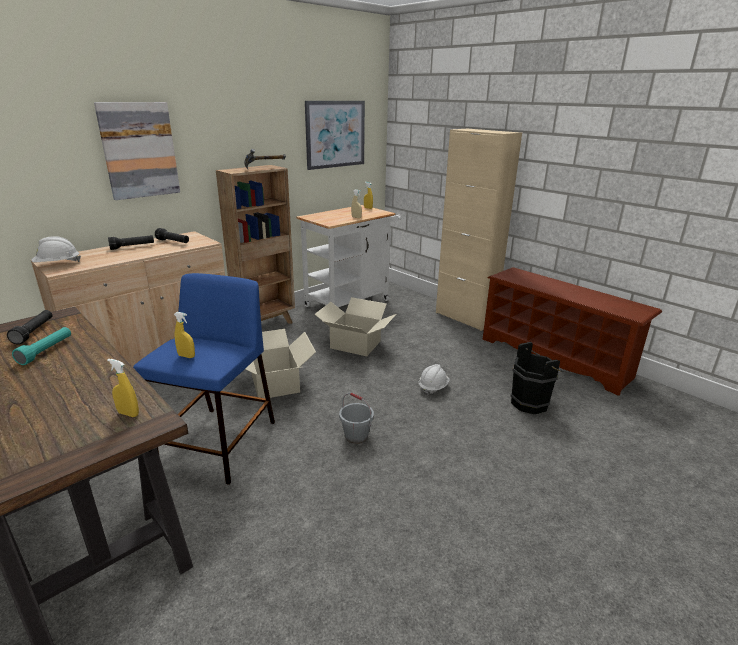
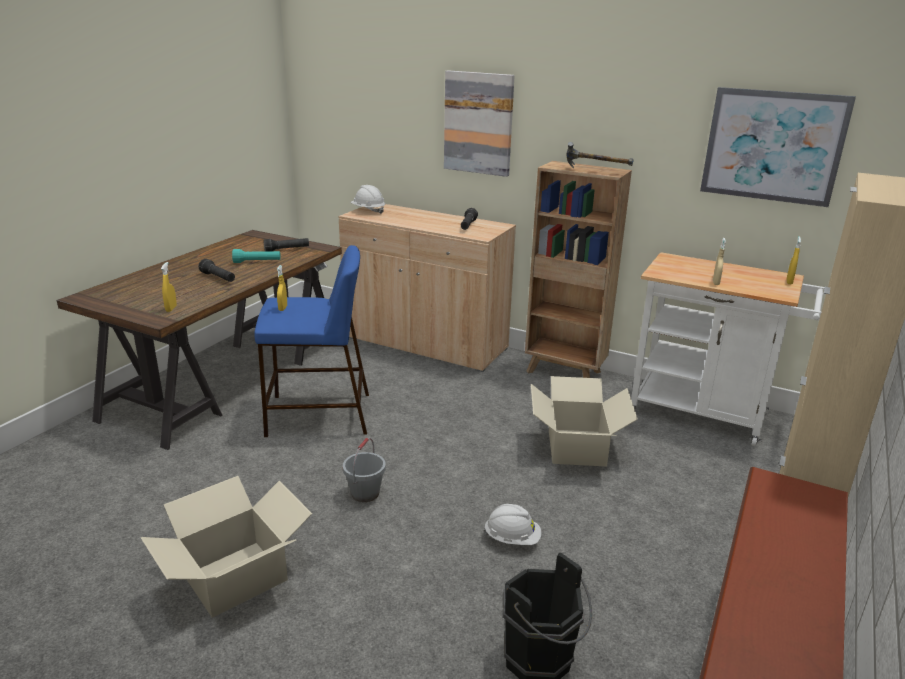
camera: 70 degrees right, 0 degrees up
(132, 247) = (436, 218): black flashlight -> black flashlight (218, 278)
(276, 383) = (438, 415): cardboard box -> cardboard box (236, 578)

